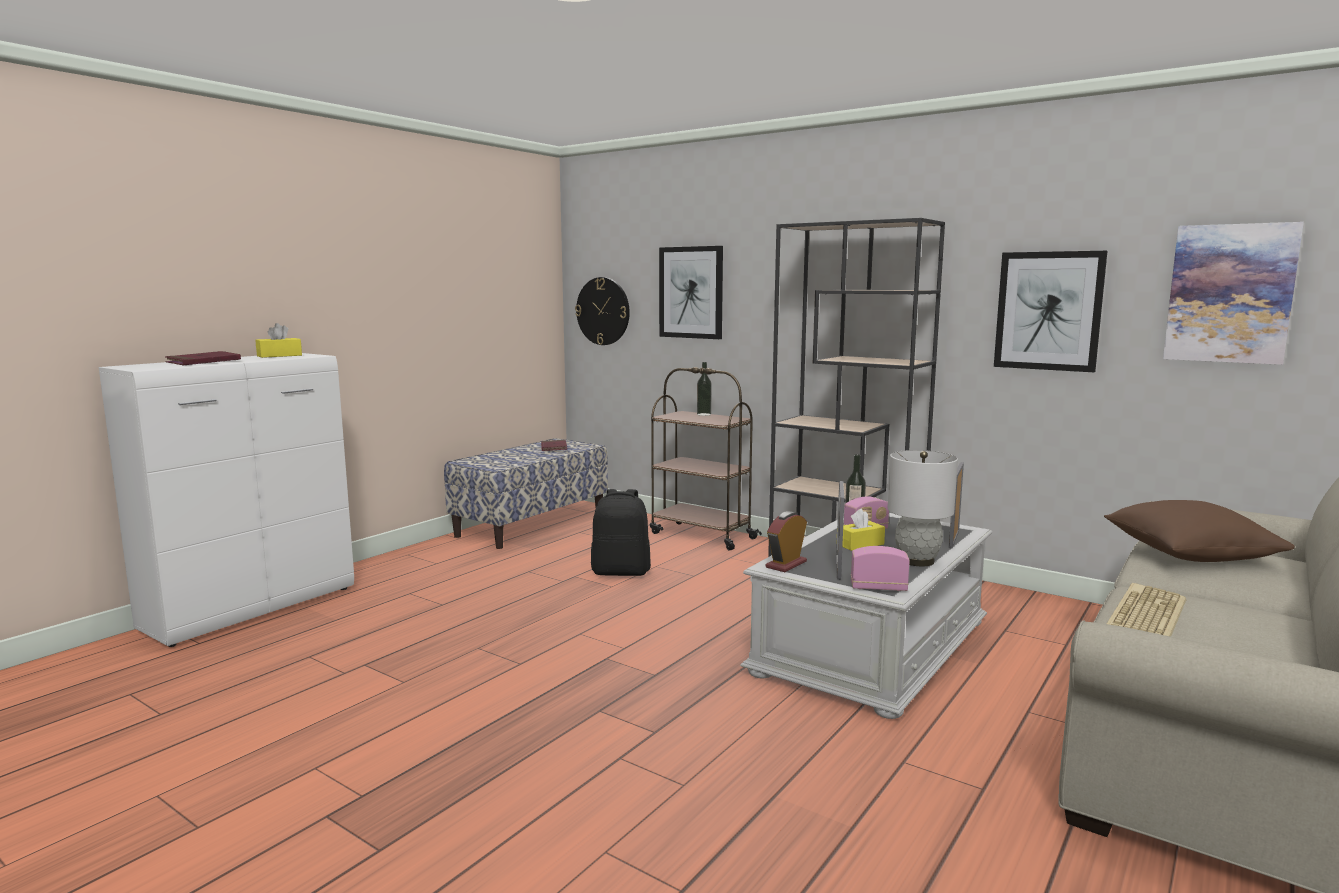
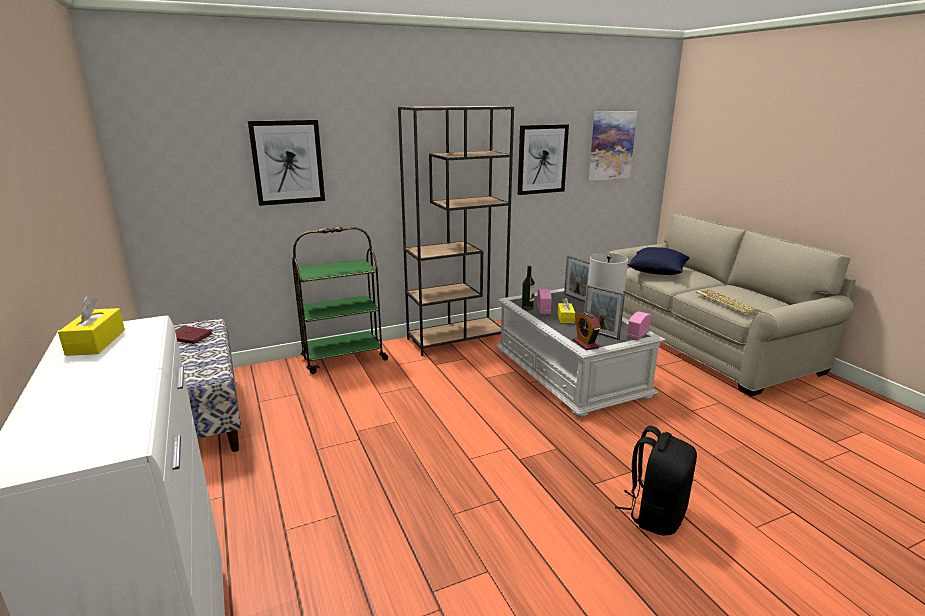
camera: 60 degrees left, 10 degrees up
(203, 362) = (90, 394): red book -> none
(603, 311) = (177, 188): wall clock -> none
(621, 571) = (372, 409): black backpack -> black backpack (655, 514)
(701, 535) = (343, 359): brown cart -> green cart
(704, 414) = (325, 265): bottle -> none
(1189, 554) = (656, 272): brown pillow -> blue pillow

